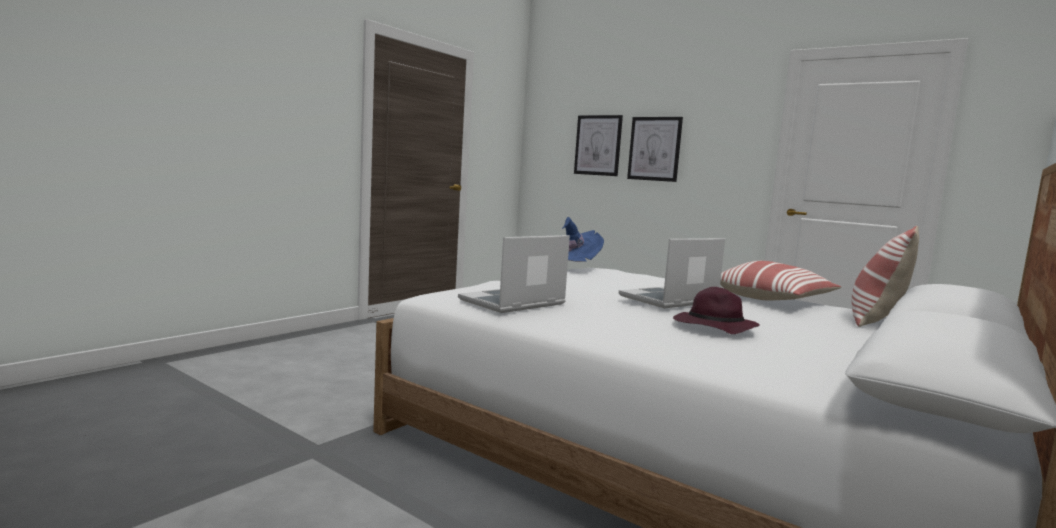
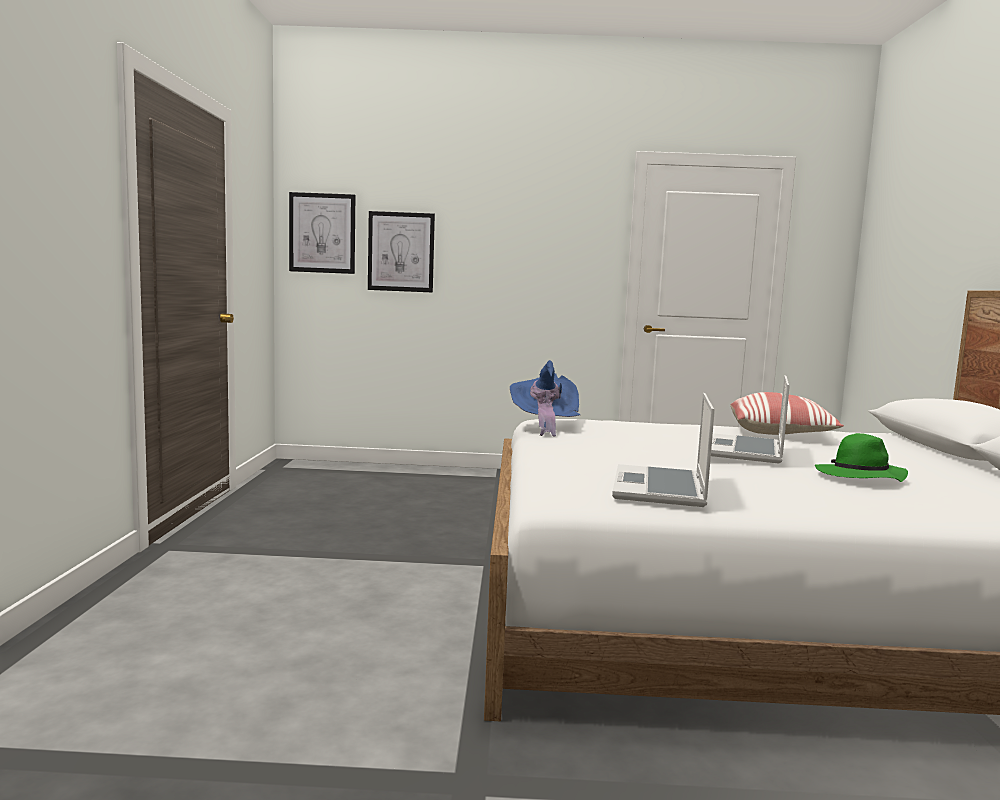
camera: 35 degrees left, 0 degrees up
(654, 149) = (482, 257): picture -> picture (322, 233)
(713, 327) = (859, 477): purple hat -> green hat
(876, 321) = (885, 440): pillow -> none

